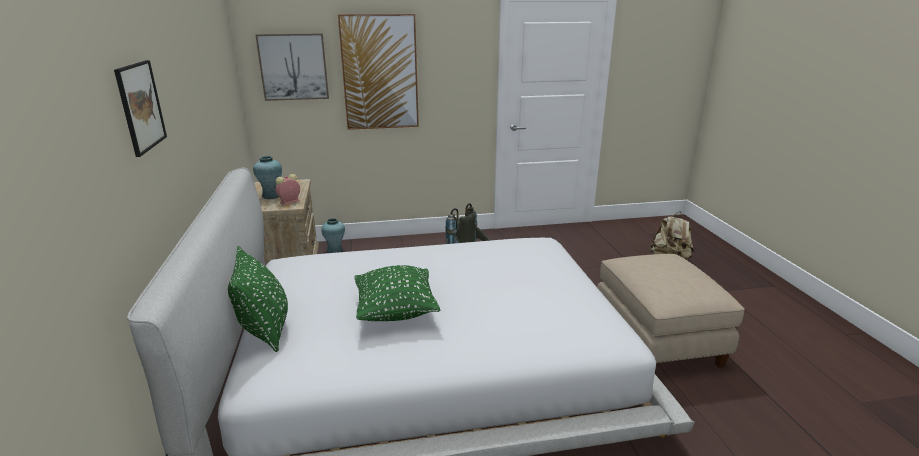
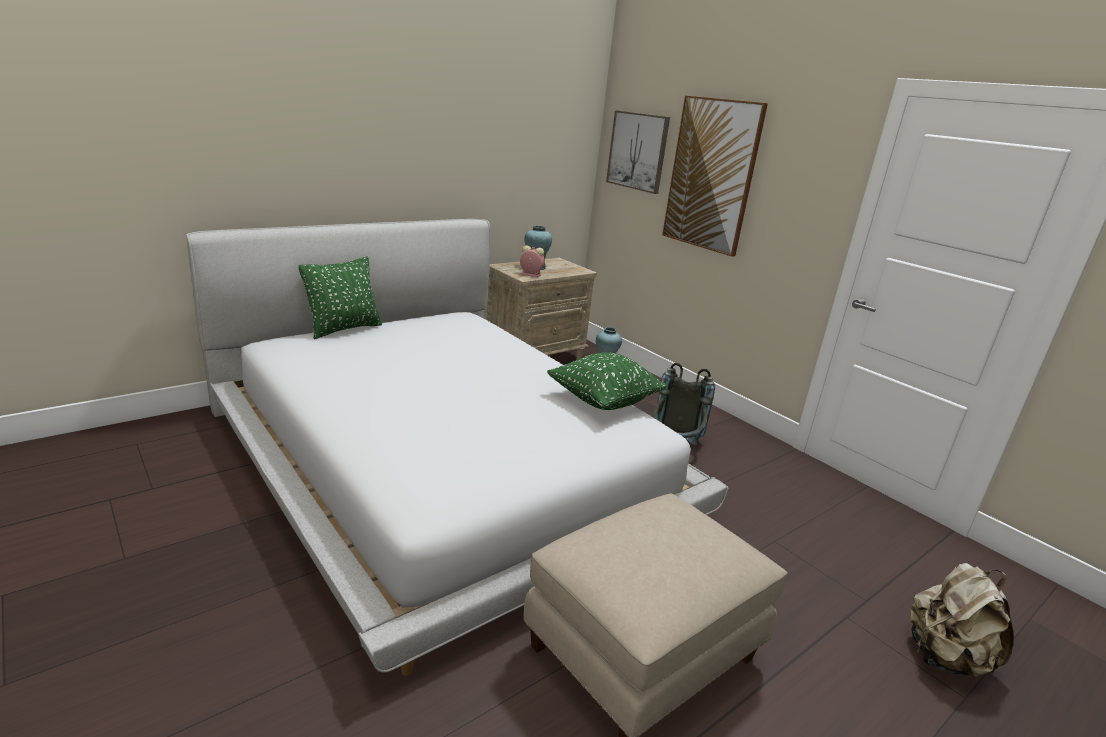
camera: 60 degrees right, 0 degrees up
(141, 106) = (325, 117): picture -> none
(396, 312) = (399, 368): green pillow -> green pillow (603, 401)

